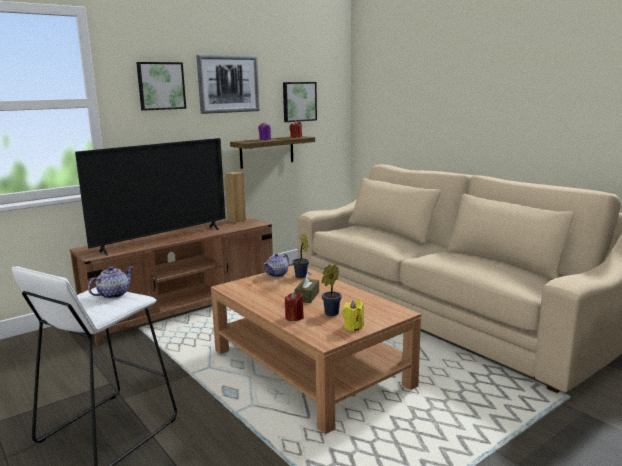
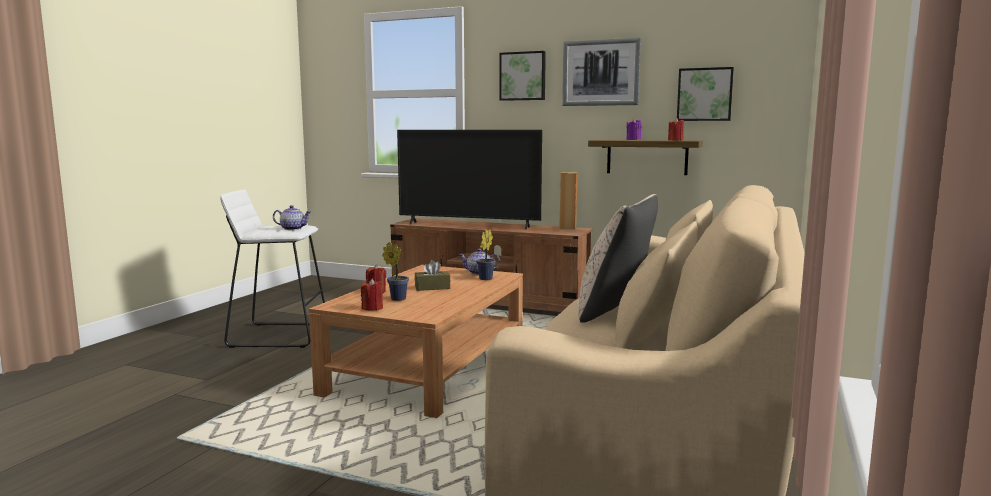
camera: 60 degrees right, 5 degrees down
(353, 327) = (372, 308): yellow candle -> red candle
(480, 259) = (615, 309): none -> beige pillow

